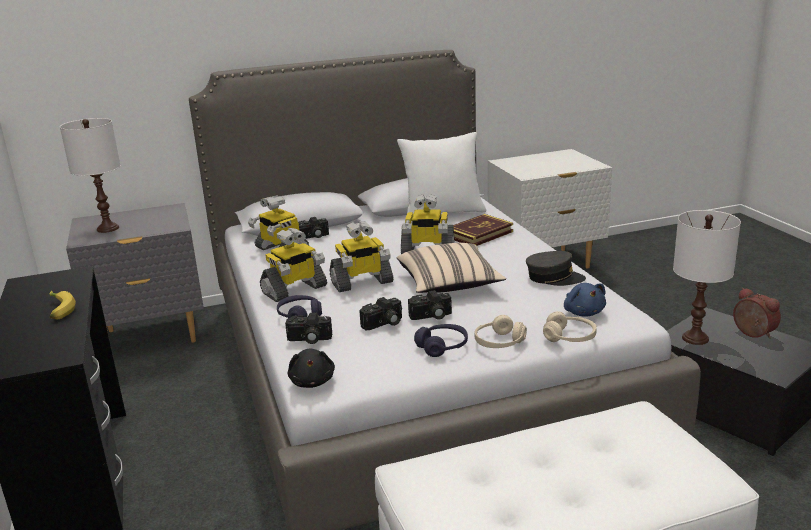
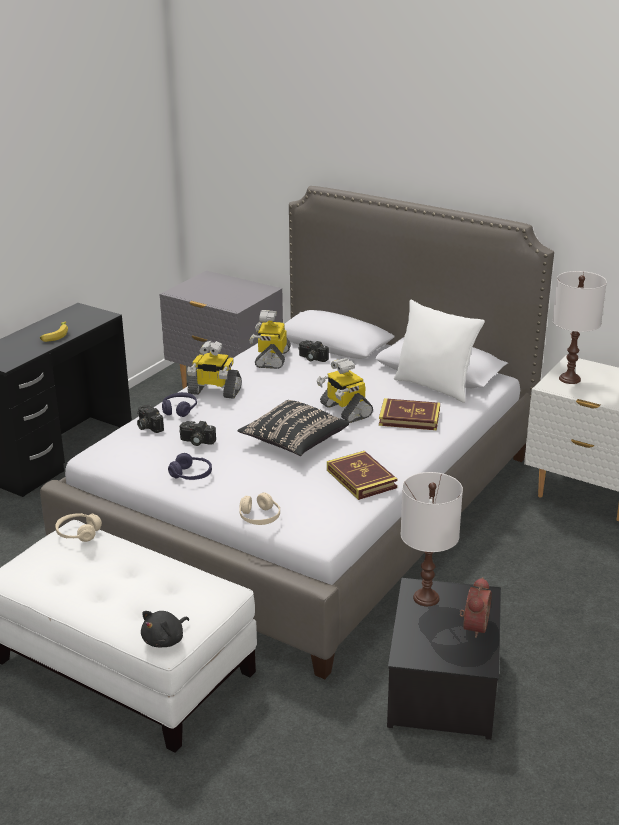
camera: 50 degrees right, 5 degrees up
(107, 228) = (204, 289): white table lamp -> white table lamp (569, 379)
(312, 381) = (102, 450): black plush toy -> black plush toy (165, 640)
(361, 282) = (254, 409): toy robot -> none
(431, 316) = (231, 454): camera -> none
(449, 285) = (293, 442): beige pillow -> black pillow
(499, 342) = (221, 493): beige headphones -> beige headphones (78, 533)
(554, 278) = (361, 479): grey cap -> book
(583, 312) = (311, 510): blue plush toy -> none

